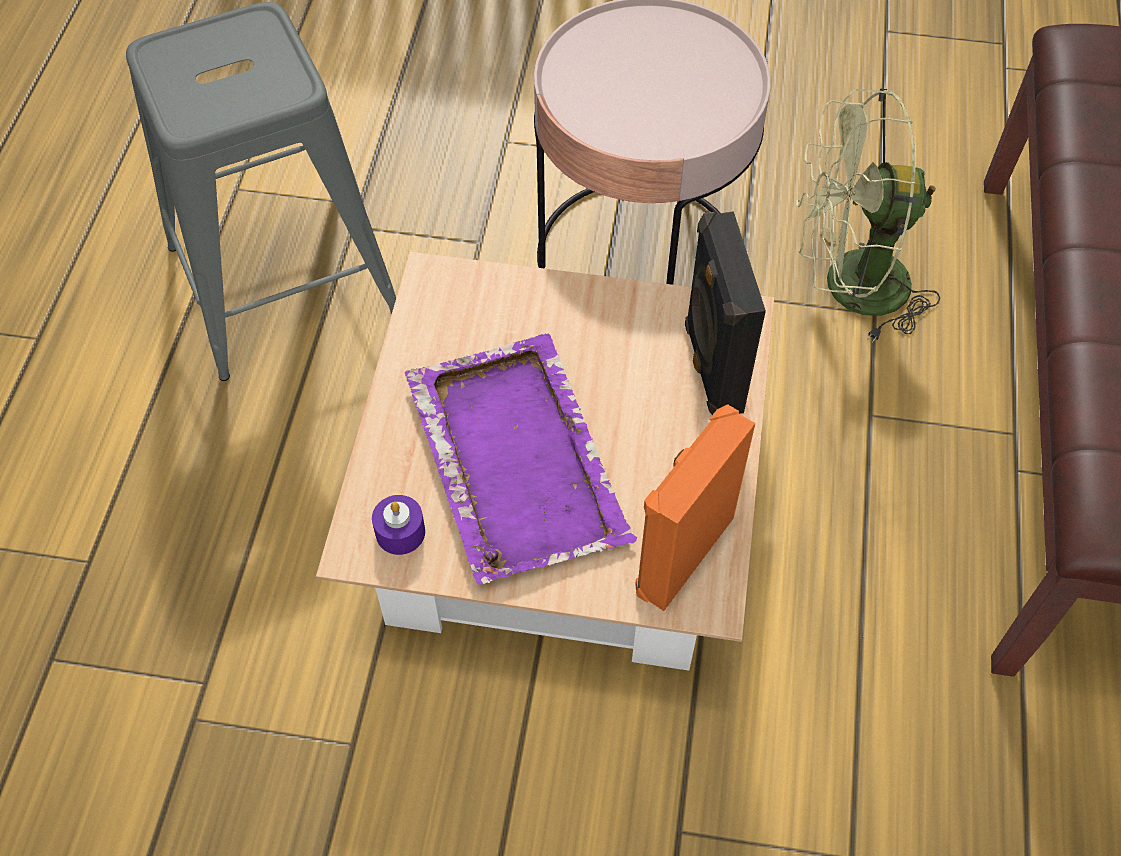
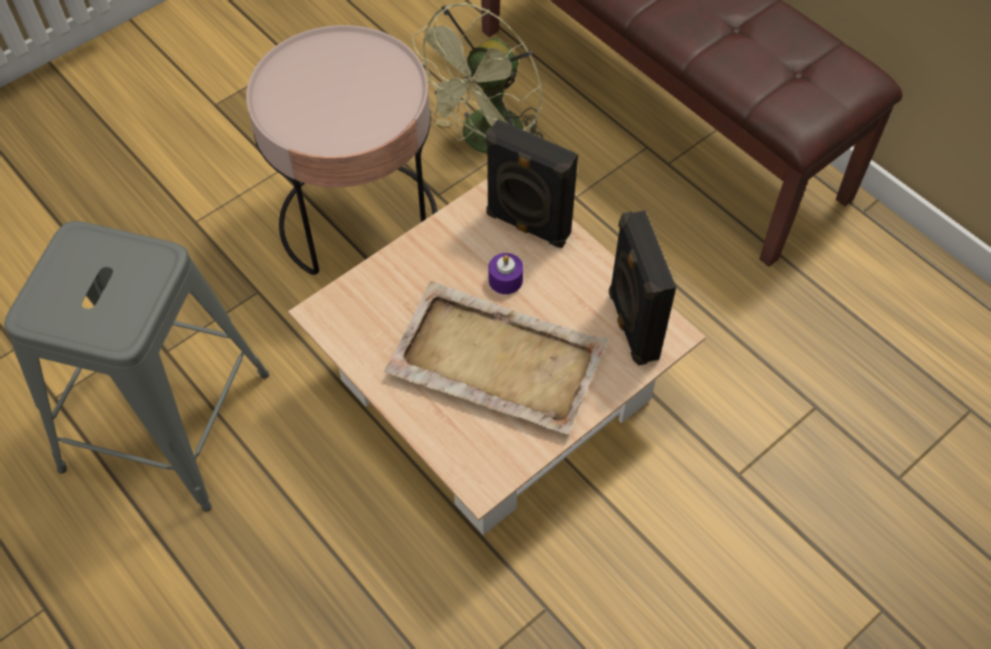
camera: 50 degrees left, 0 degrees up
(400, 532) = (490, 453): purple candle -> purple candle (505, 280)
(516, 457) = (495, 359): purple tray -> beige tray
(681, 553) = (631, 325): orange speaker -> black speaker

